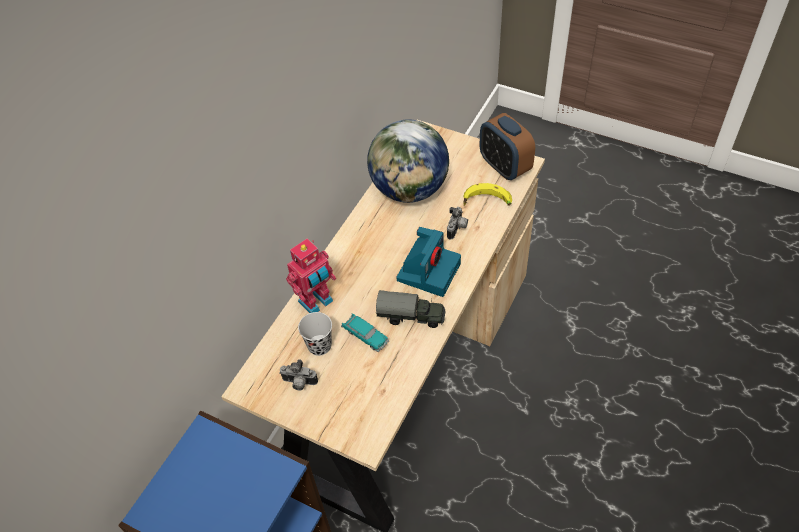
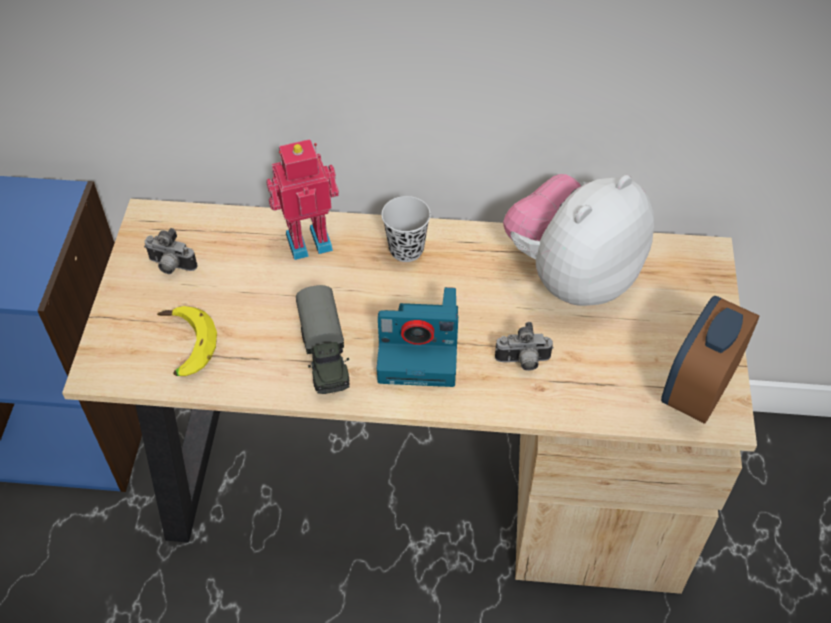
camera: 65 degrees right, 0 degrees up
(299, 383) = (171, 266): camera -> camera turned 60 degrees counterclockwise
(317, 302) = (308, 239): toy robot -> toy robot turned 135 degrees clockwise
(319, 346) = (237, 267): black cup -> black cup (406, 249)
(365, 335) = (272, 311): toy car -> none
(410, 189) = (572, 276): globe -> plush toy
(487, 202) = (601, 386): banana -> banana (183, 346)

